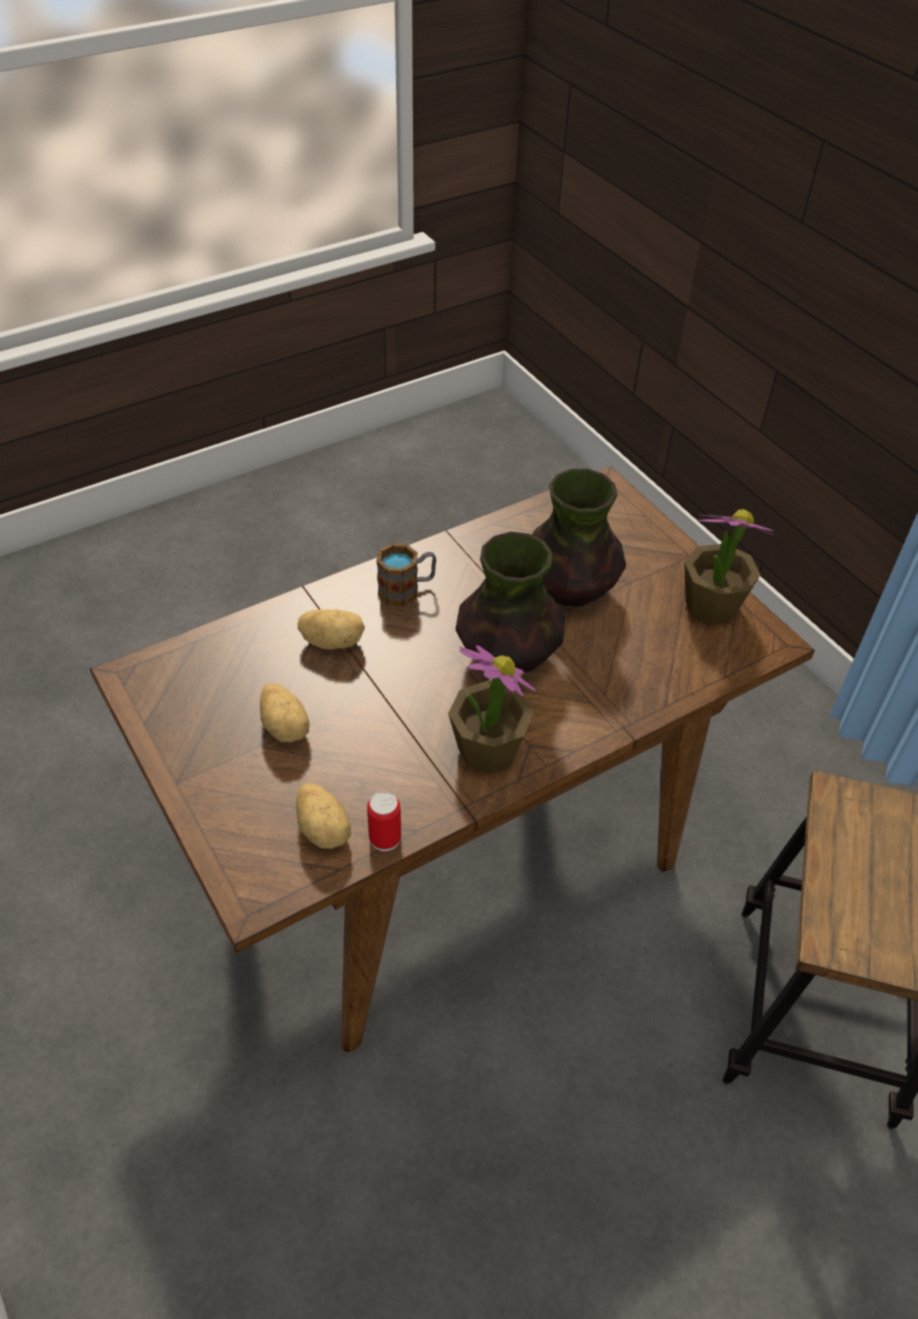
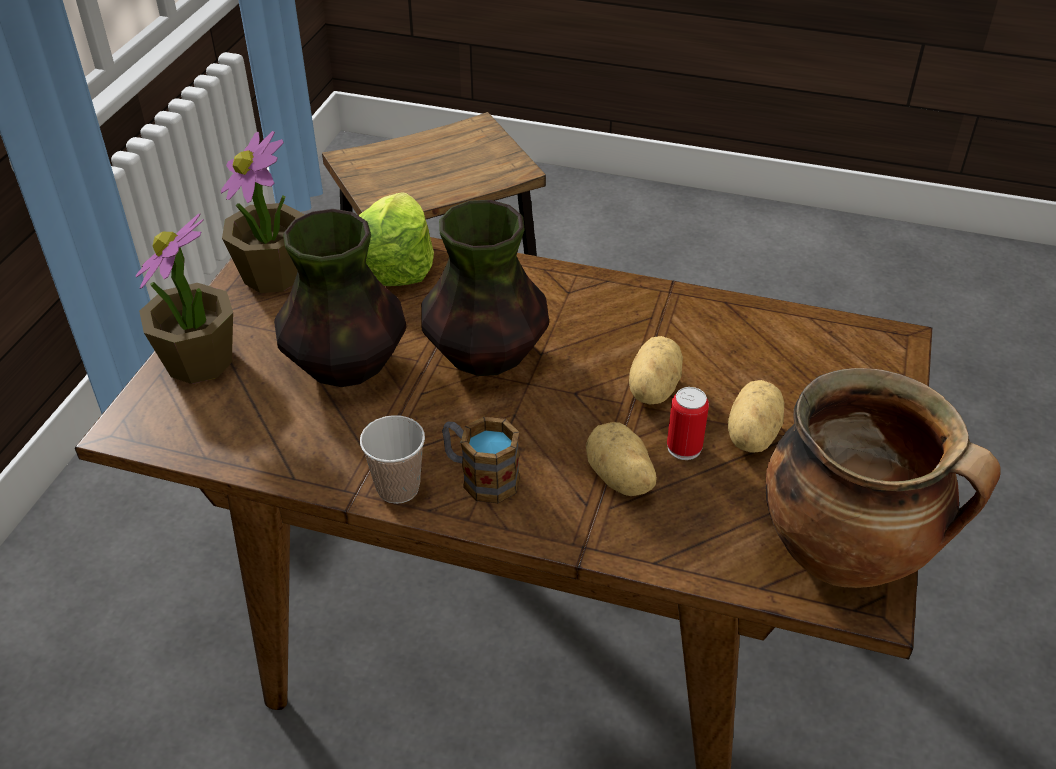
camera: 130 degrees left, 5 degrees down
(161, 691) = (847, 555): none -> cooking pot
(324, 829) = (795, 345): potato -> potato (651, 389)
(385, 838) = (753, 311): can -> can (684, 448)
(438, 555) = (398, 488): none -> cup
(487, 750) = (603, 309): potted plant -> potted plant (199, 362)
(663, 671) = (394, 266): none -> lettuce

